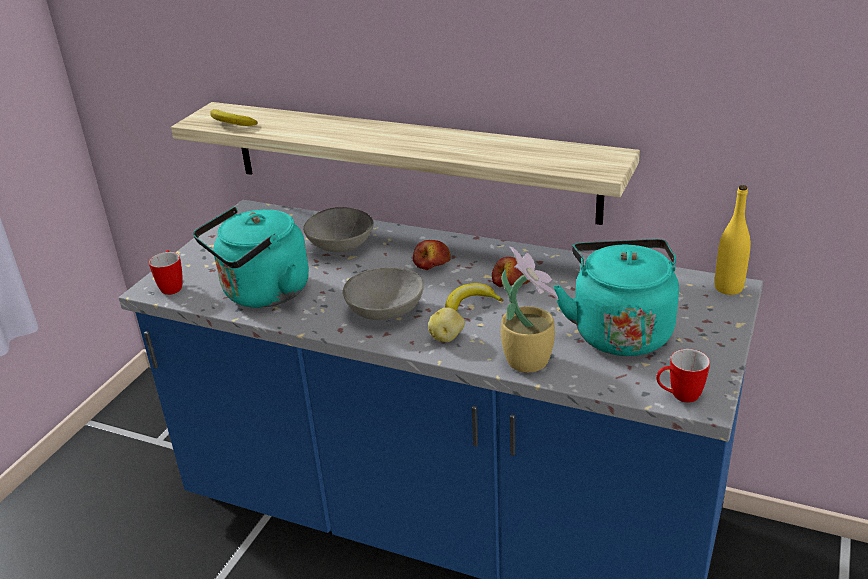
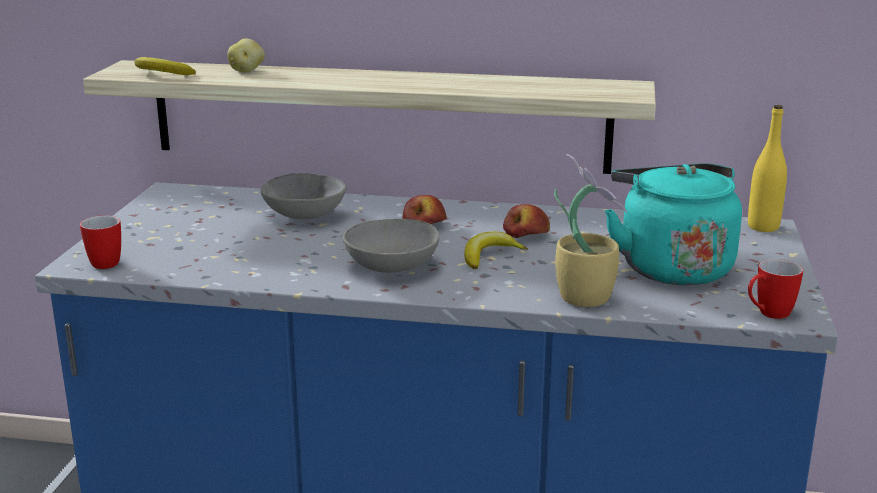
camera: 15 degrees left, 10 degrees down
(262, 294) = (228, 261): turquoise kettle -> none
(447, 337) = (479, 284): potato -> potato (247, 71)

